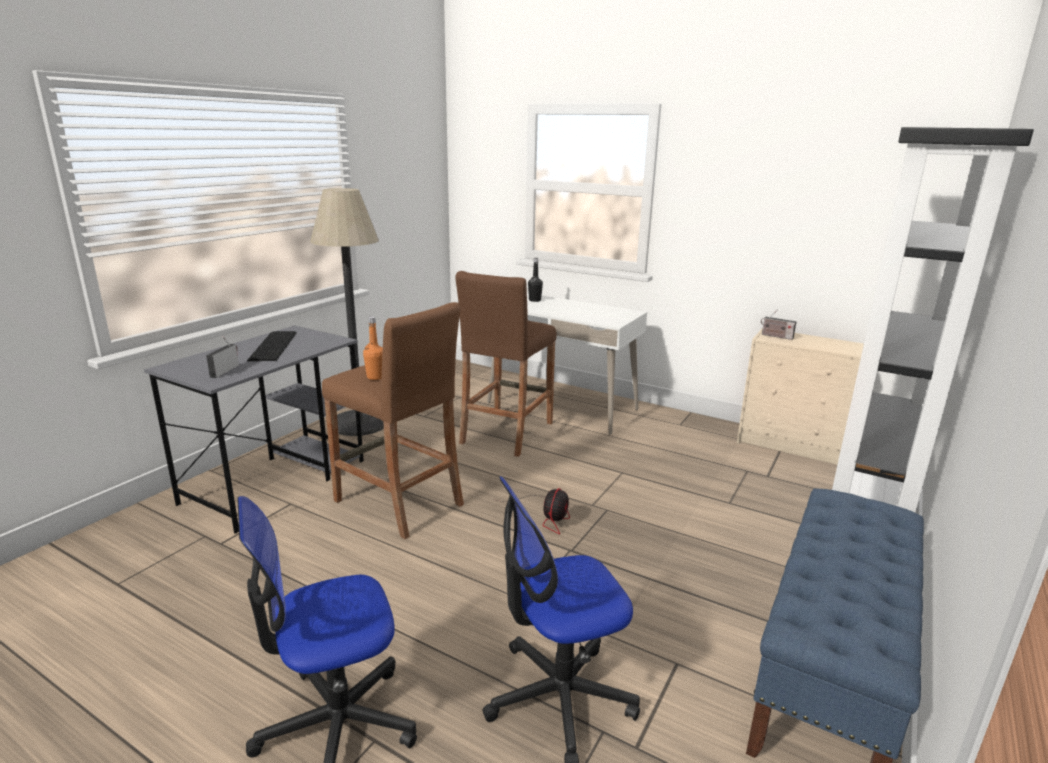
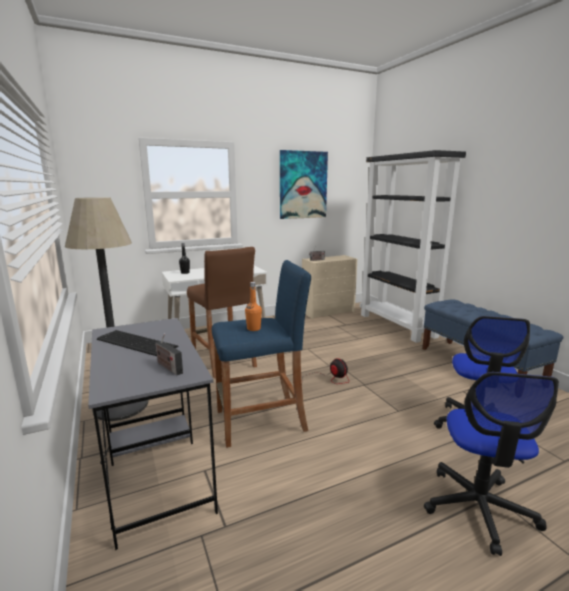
camera: 55 degrees left, 5 degrees down
(398, 502) = (260, 421): brown stool -> blue stool
(789, 184) = (303, 185): none -> picture

